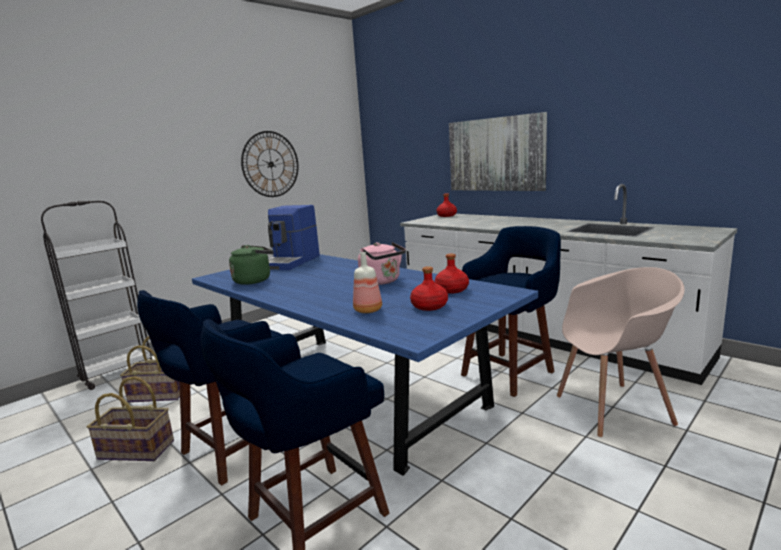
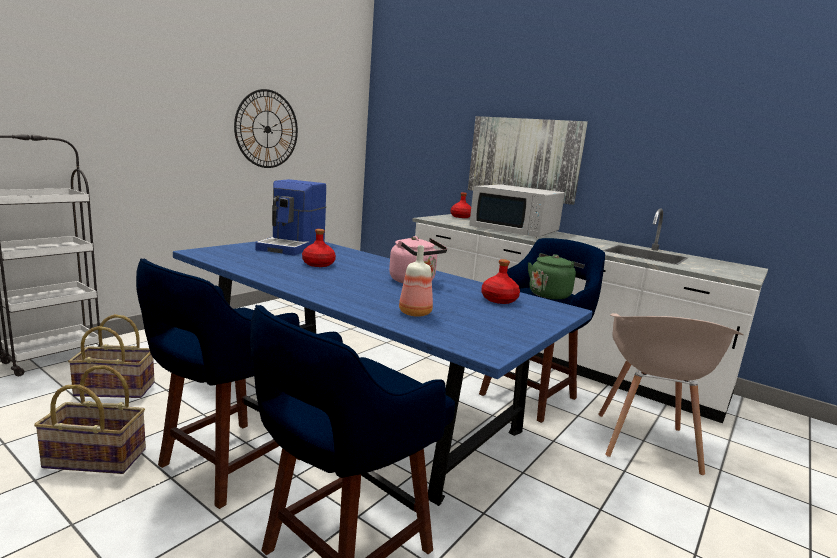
camera: 10 degrees left, 0 degrees up
(254, 280) = (257, 262): green kettle -> green kettle (550, 294)
(429, 306) = (484, 316): red bottle -> red bottle (318, 264)
(492, 221) = (515, 229): none -> white microwave
(614, 409) = (645, 443): beige chair -> beige chair turned 120 degrees clockwise

